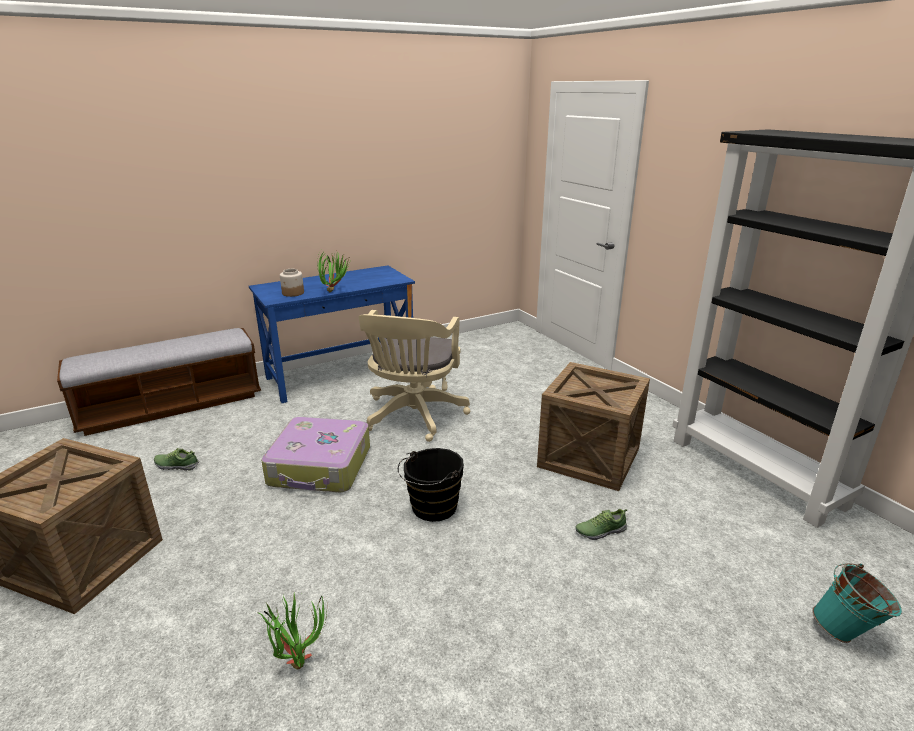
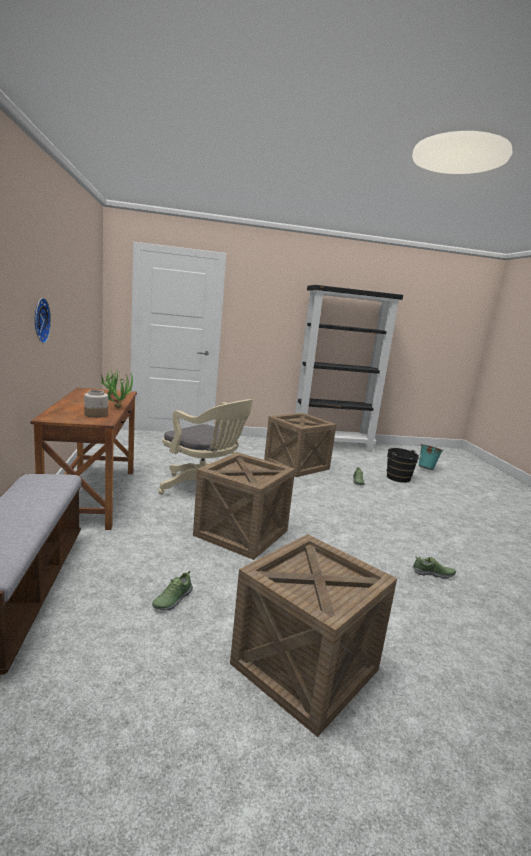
camera: 70 degrees left, 10 degrees down
(286, 197) = (39, 320): none -> wall clock
(297, 658) = (433, 574): potted plant -> shoe
(320, 467) = (241, 533): suitcase -> crate
(341, 374) = (92, 496): blue desk -> brown desk
(431, 508) = (317, 510): black bucket -> black bucket (399, 478)

